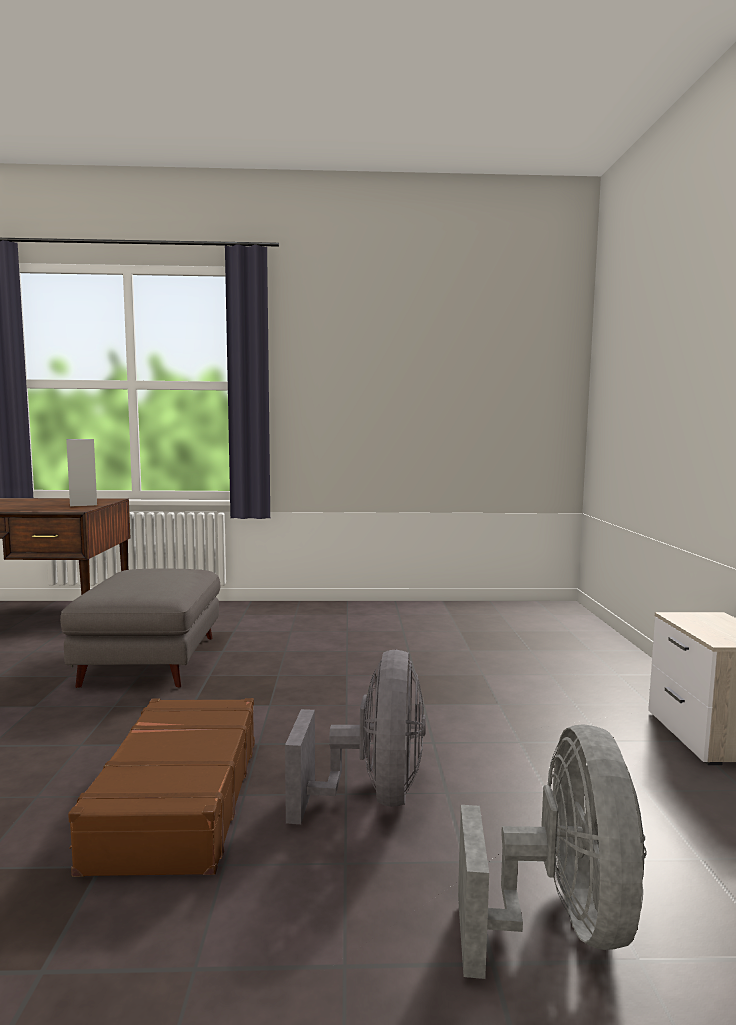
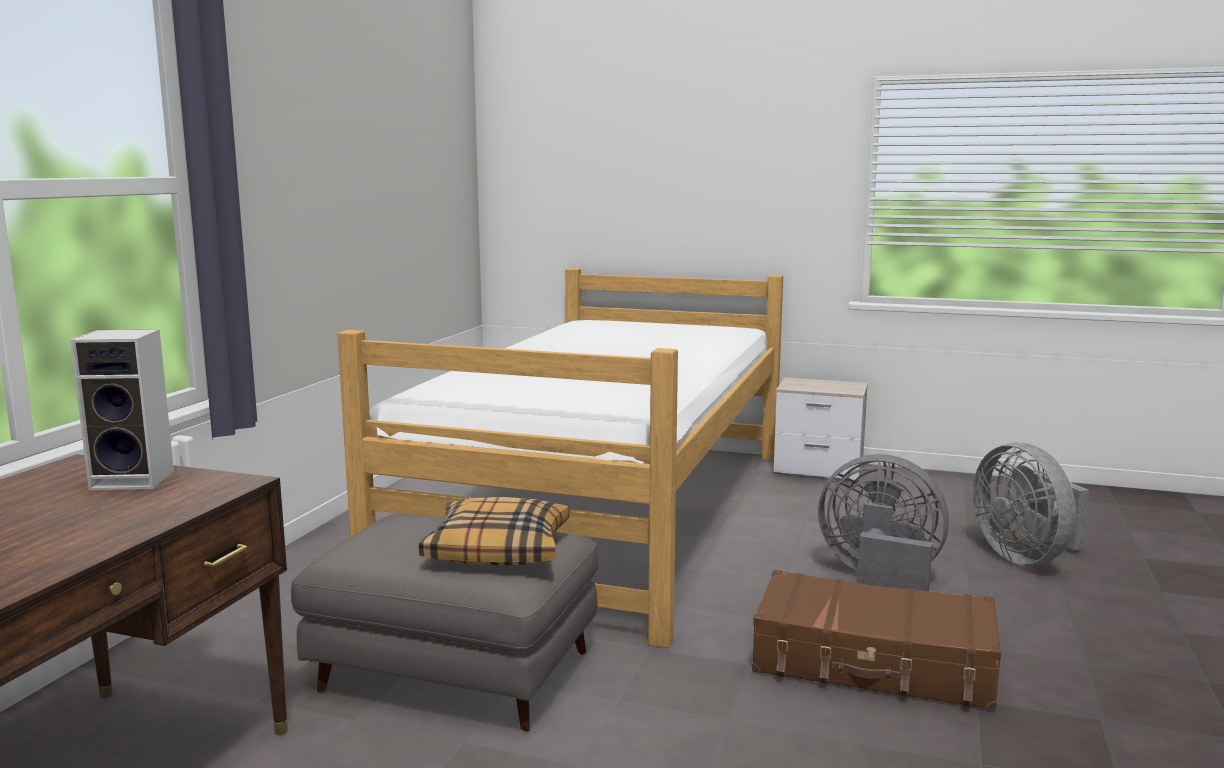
camera: 70 degrees left, 5 degrees up
(137, 587) = (498, 549): none -> pillow
(437, 660) = (608, 514): none -> bed
(560, 922) = (1025, 557): grey fan -> grey fan turned 135 degrees counterclockwise

